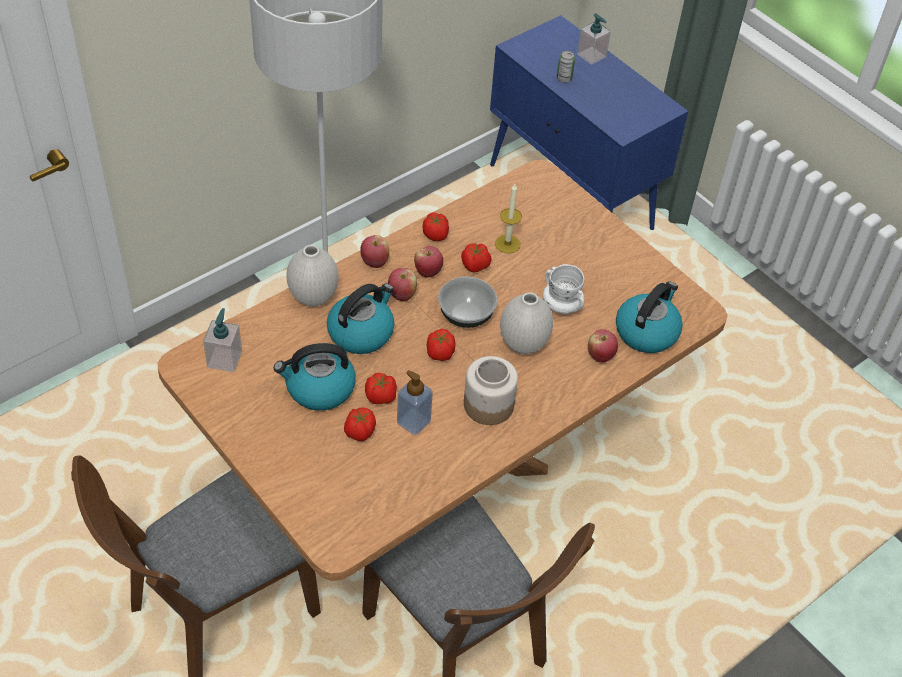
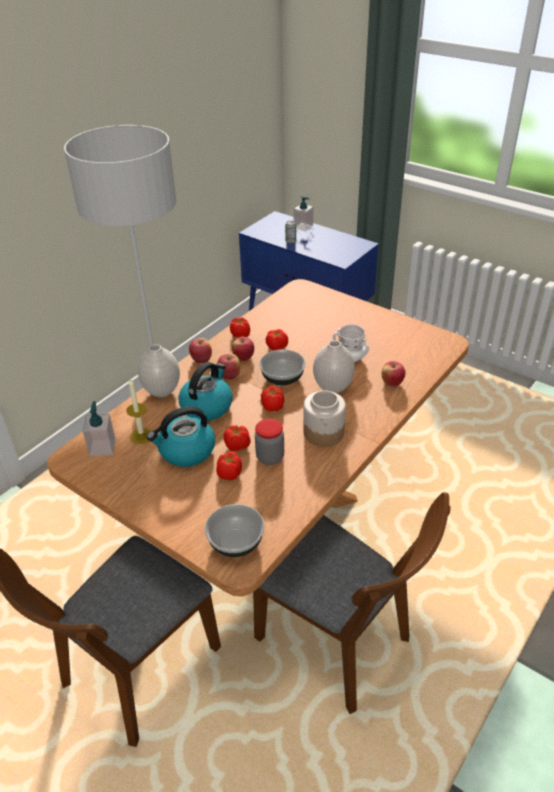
camera: 10 degrees left, 10 degrees down
(340, 519) = (235, 543): none -> bowl
(413, 422) = (270, 457): soap dispenser -> jar
(507, 244) = (294, 330): candle -> candle (141, 436)
(646, 331) = (417, 361): kettle -> none

